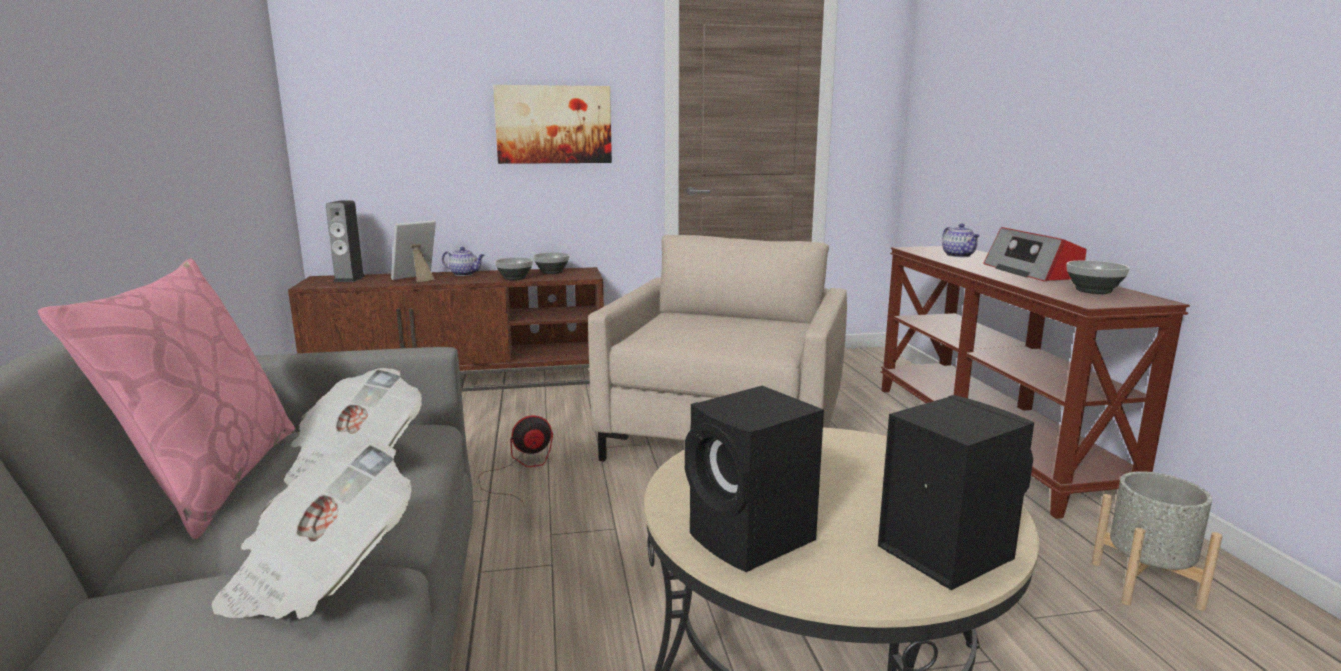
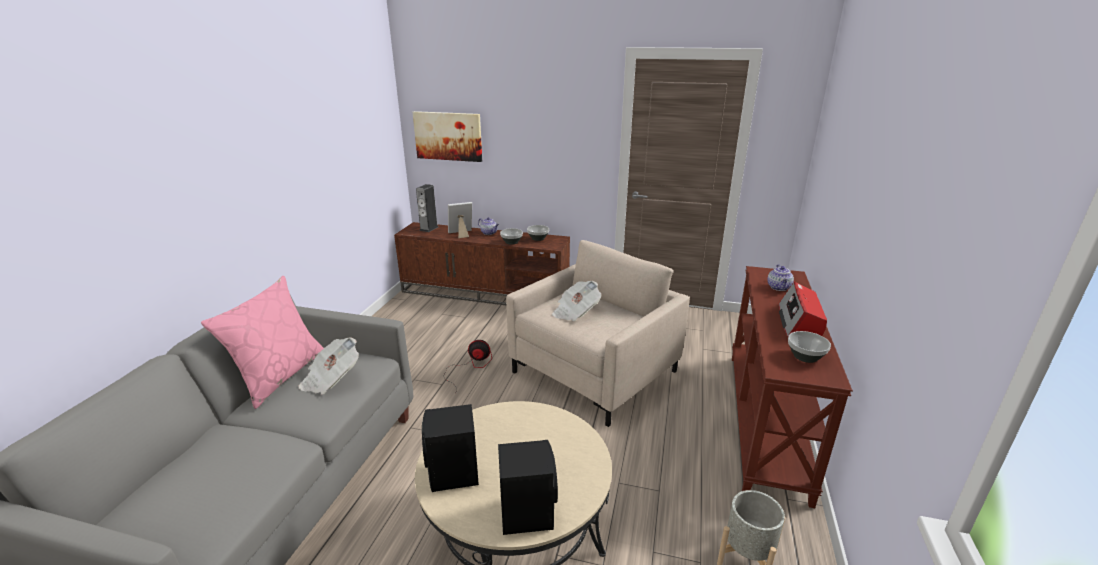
camera: 25 degrees right, 10 degrees up
(319, 573) = (274, 442): newspaper -> newspaper (575, 312)
(553, 124) = (547, 145): picture -> picture (448, 136)

